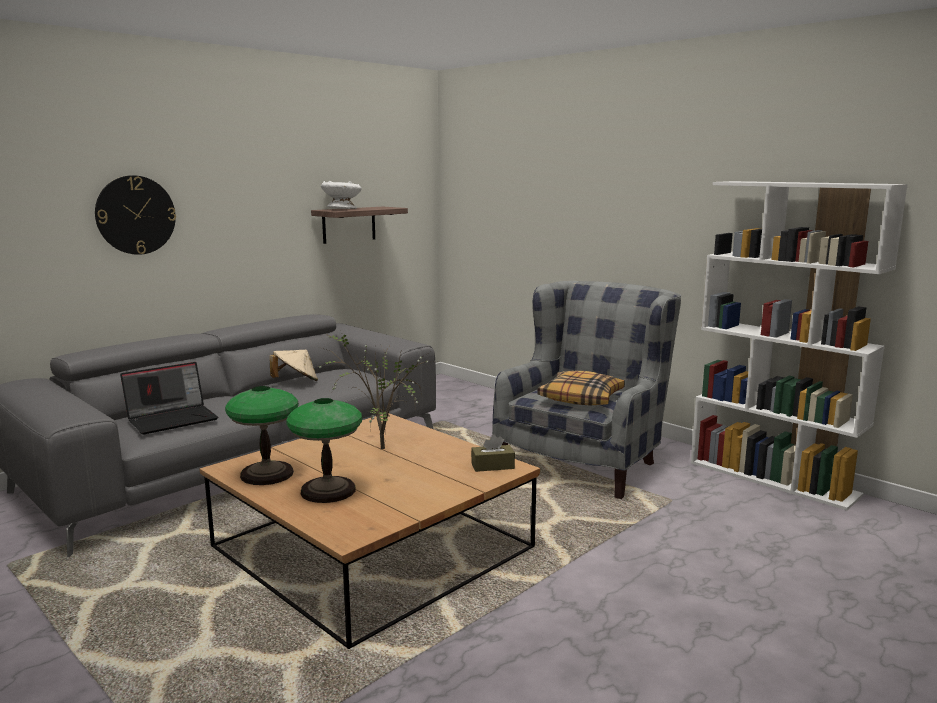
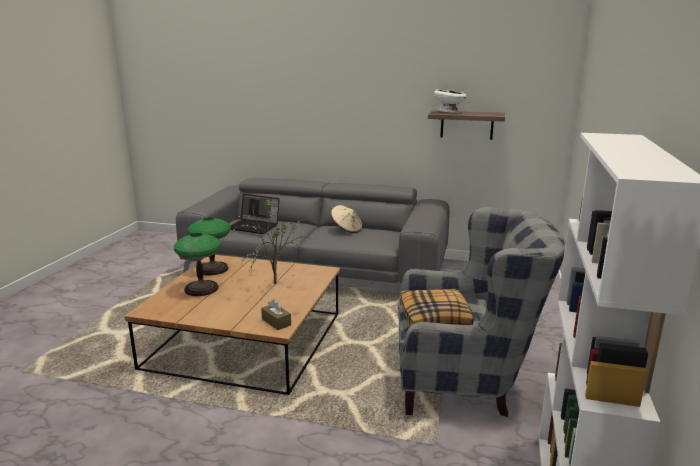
camera: 60 degrees right, 5 degrees up
(135, 215) = (306, 104): wall clock -> none

